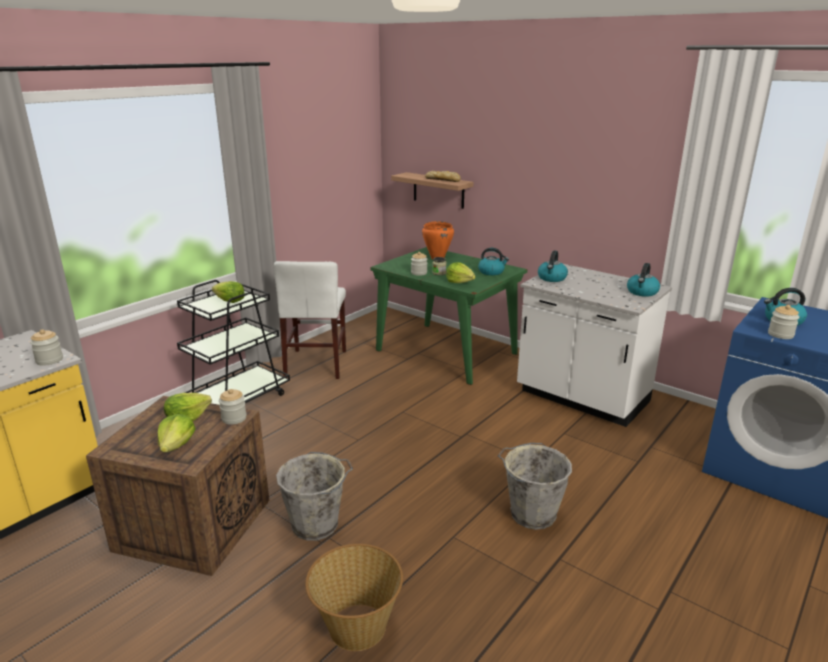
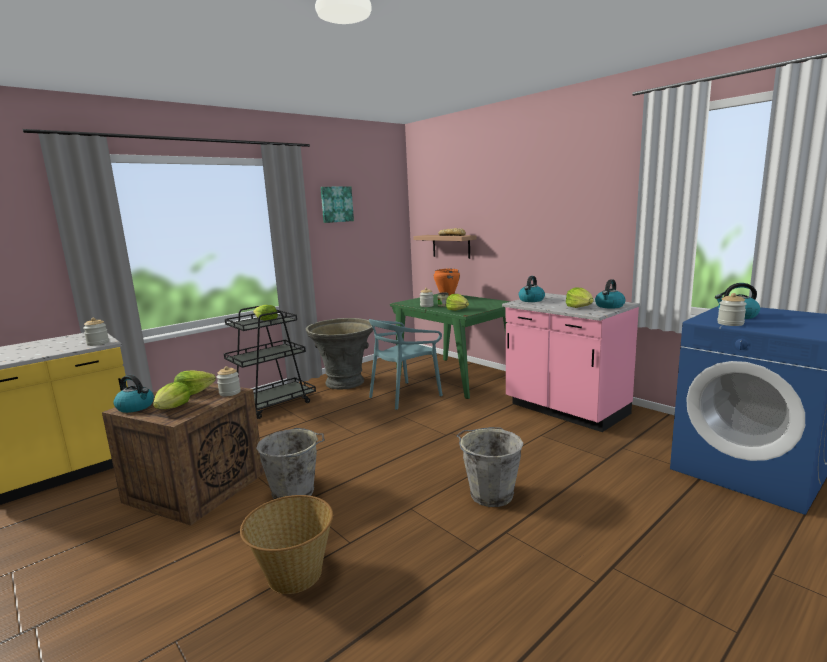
camera: 10 degrees right, 10 degrees down
(298, 137) = (336, 204): none -> picture
(316, 364) = (344, 383): white chair -> grey planter
(396, 381) = (404, 395): none -> turquoise chair
(491, 272) = (488, 304): kettle -> kettle (136, 407)
(581, 398) = (565, 410): white counter -> pink counter
(610, 293) = (579, 307): none -> lettuce

